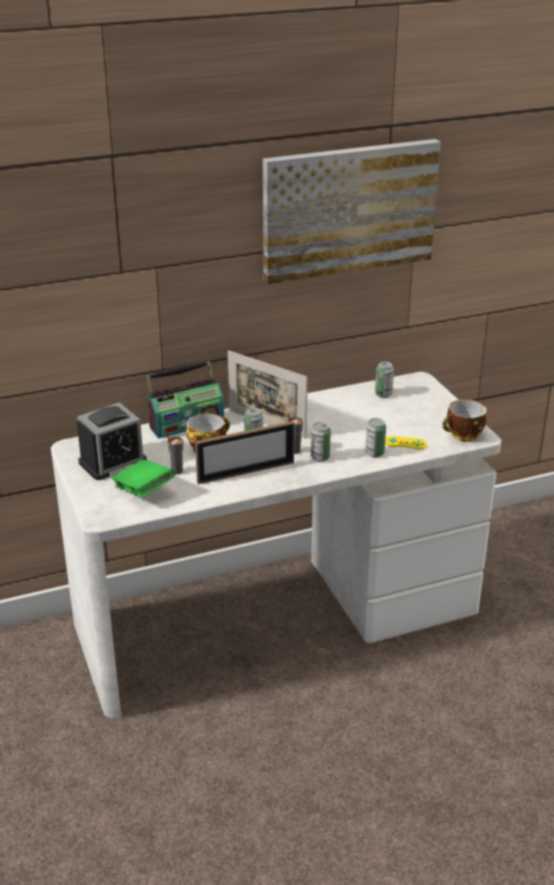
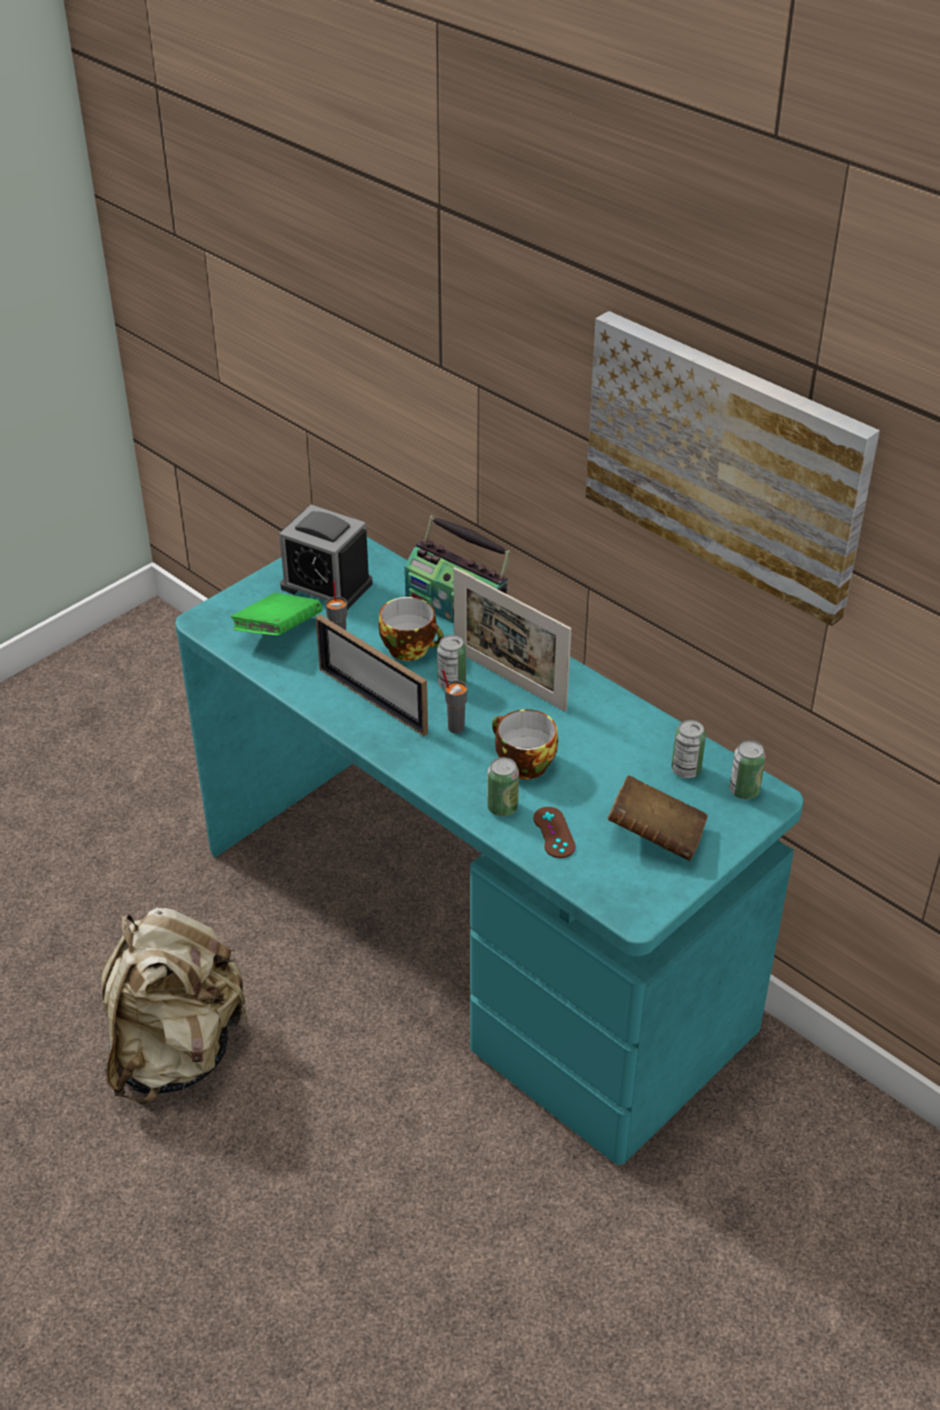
camera: 65 degrees right, 10 degrees up
(266, 424) = (509, 680): picture frame -> picture frame turned 60 degrees counterclockwise
(276, 616) = (471, 932): white desk -> turquoise desk
(288, 784) = (176, 1051): none -> beige backpack
(320, 457) = (454, 756): can -> can (744, 791)
(405, 443) = (554, 833): yellow game controller -> brown game controller
(427, 415) = (656, 836): none -> brown book
(463, 435) = (622, 892): cup -> cup (521, 764)

